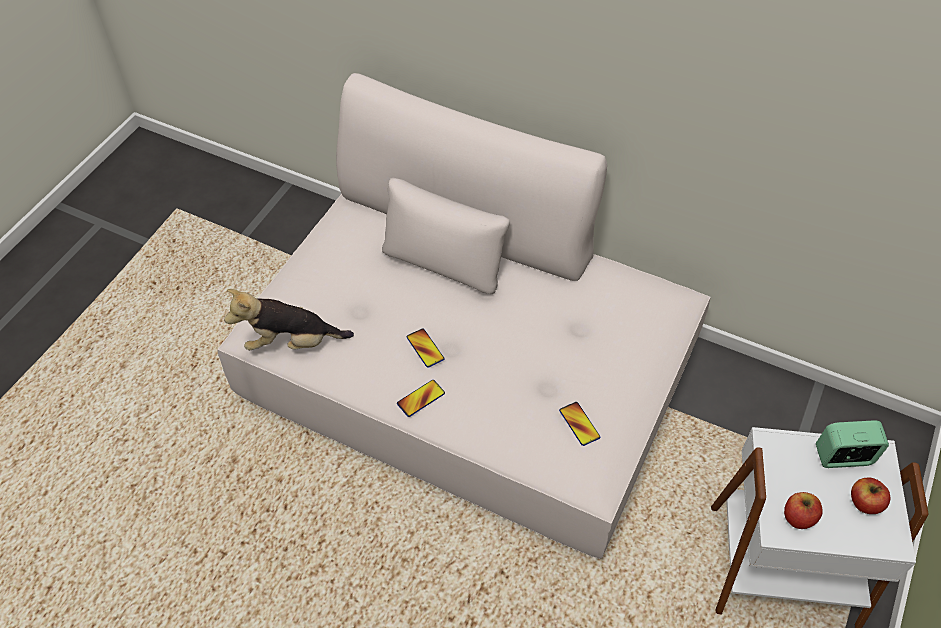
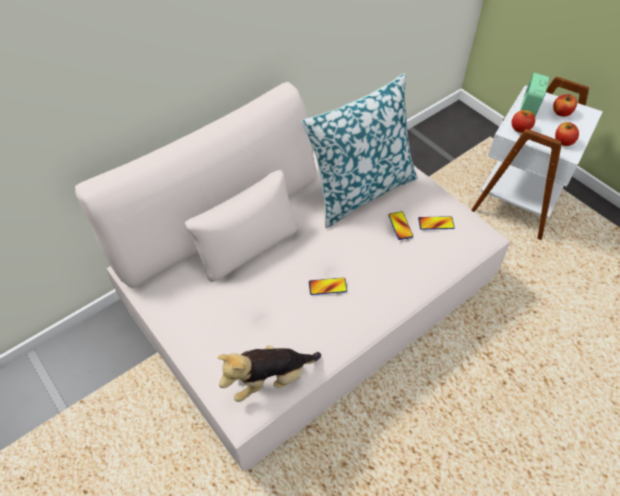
camera: 65 degrees left, 0 degrees up
(292, 342) = (270, 379): plush toy -> plush toy turned 45 degrees clockwise
(421, 399) = (373, 306): phone -> phone (400, 226)
(586, 330) = (360, 190): none -> pillow
(786, 455) = (520, 128): none -> apple

